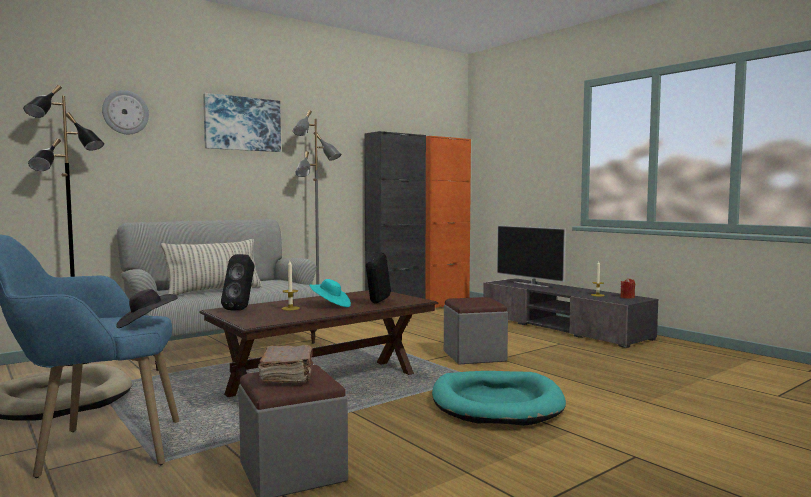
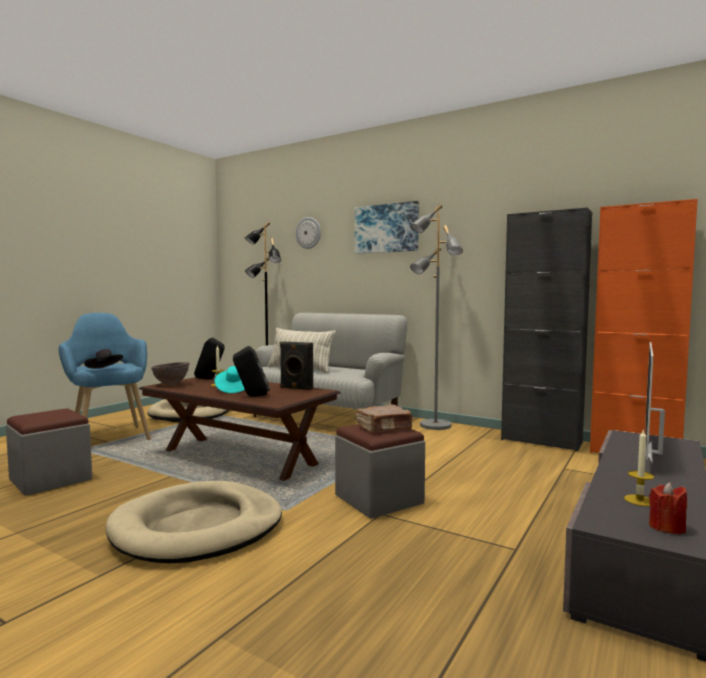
camera: 70 degrees right, 0 degrees up
(256, 320) = (171, 385): none -> brown bowl
(288, 376) = (48, 414): brown book -> brown book (384, 428)
(353, 294) = (296, 388): none -> black speaker
(496, 403) = (198, 528): turquoise dog bed -> beige dog bed

